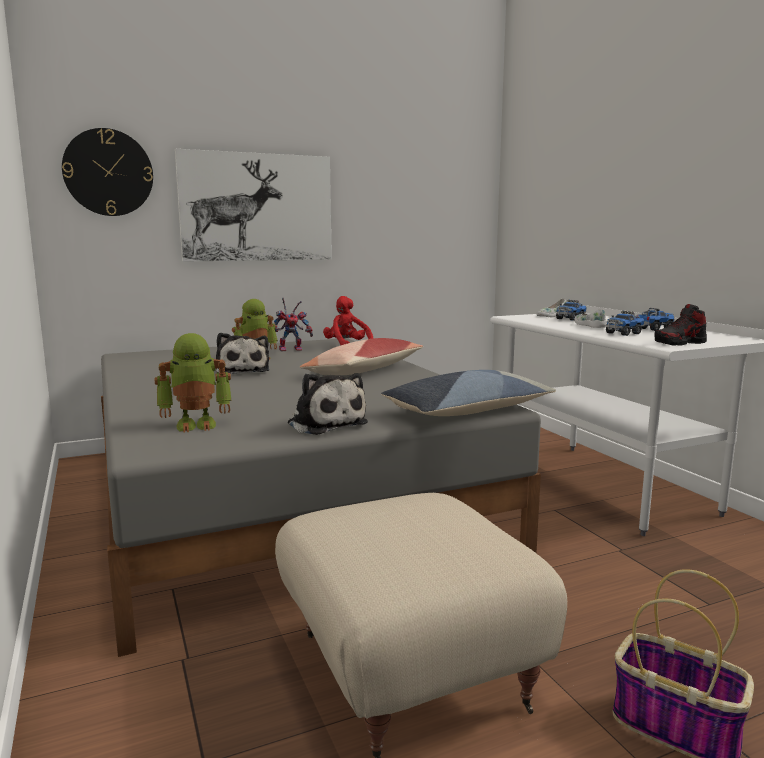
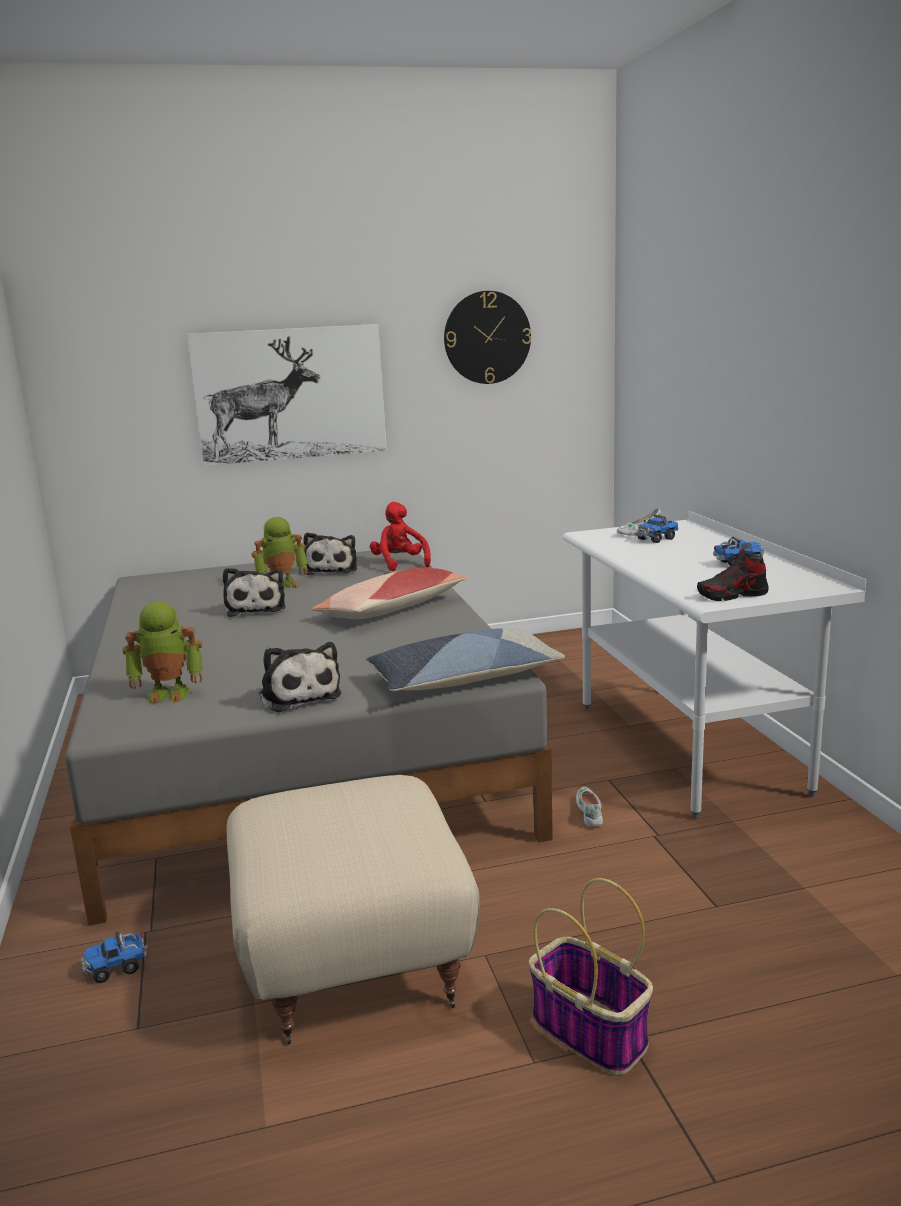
camera: 10 degrees right, 5 degrees up
(108, 172) = (112, 369): wall clock -> wall clock (487, 337)
(292, 349) = (332, 569): toy robot -> plush toy
(590, 325) = (665, 555): white shoe -> white shoe (590, 811)
(623, 333) = (687, 573): toy truck -> toy truck (117, 967)

